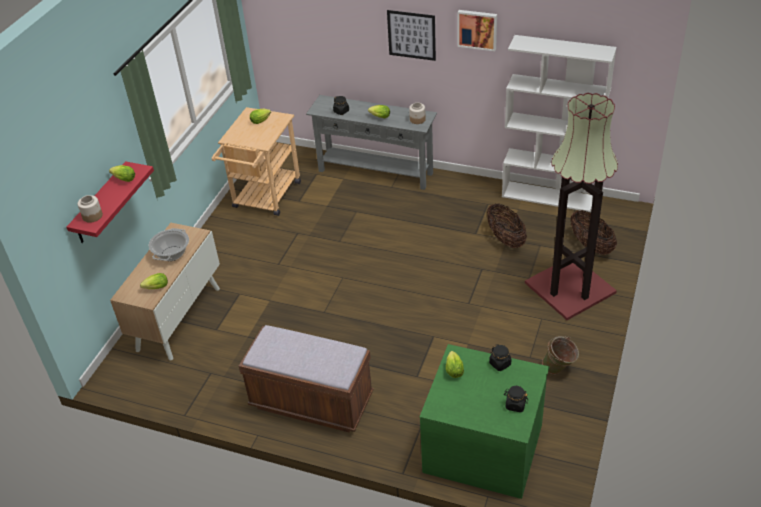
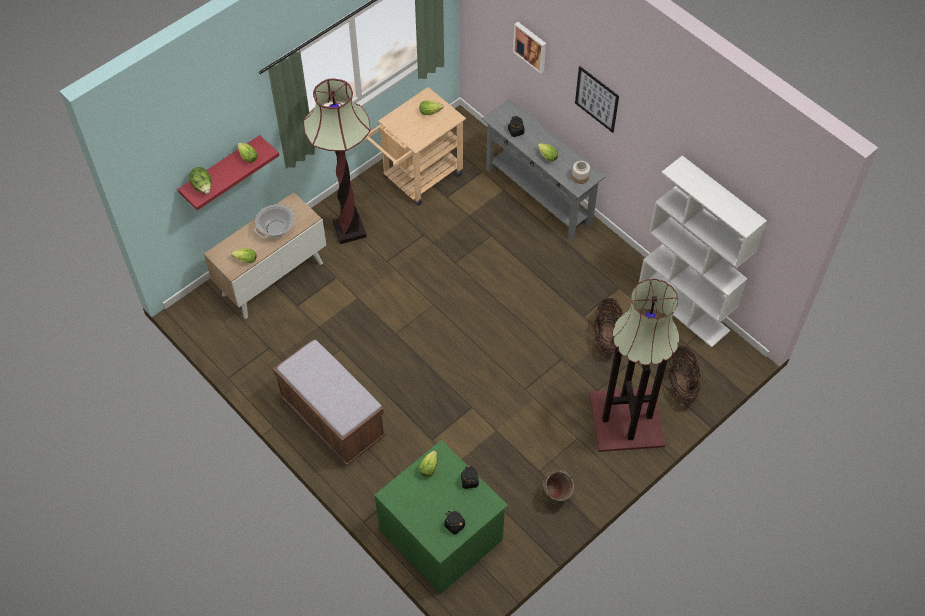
camera: 25 degrees right, 15 degrees up
(92, 216) = (203, 187): jar -> lettuce
(228, 255) = (349, 230): none -> floor lamp
(477, 29) = (653, 130): picture -> picture (531, 46)

